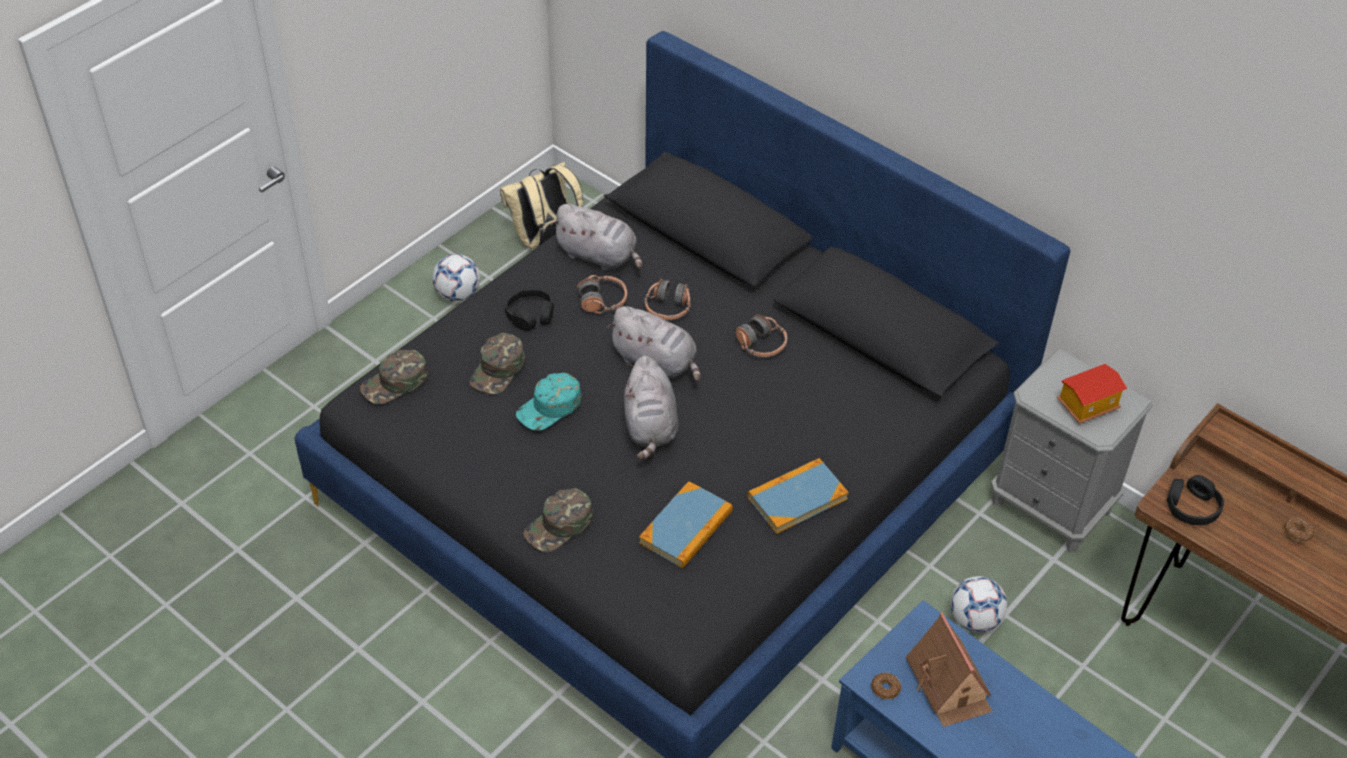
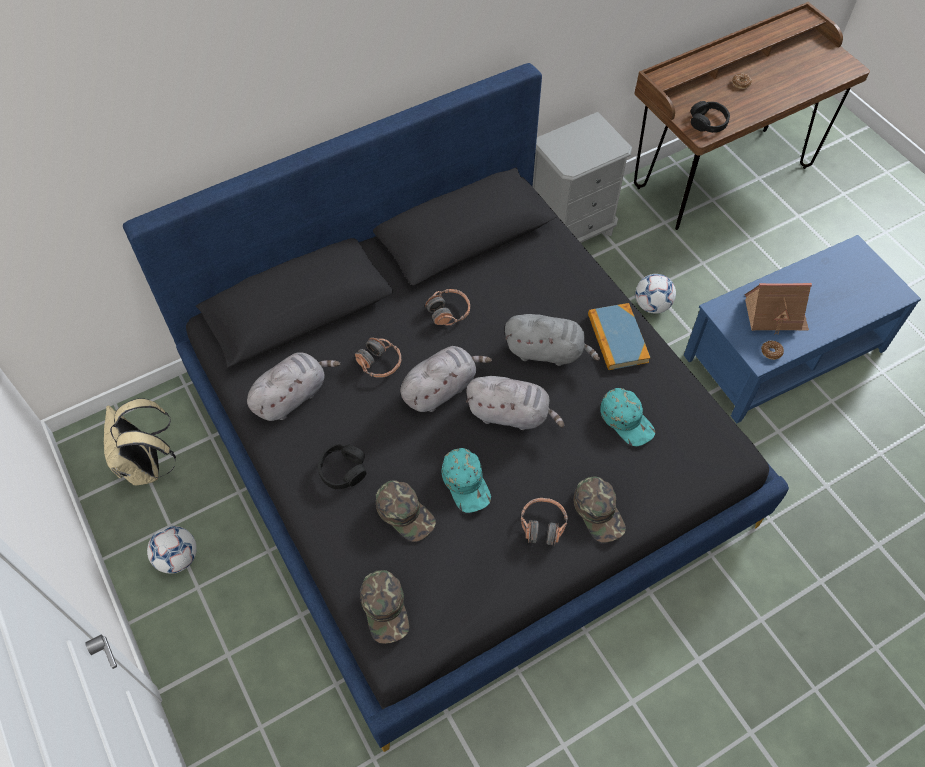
camera: 70 degrees left, 10 degrees up
(602, 301) = (350, 408): headphones -> headphones (543, 525)
(686, 527) = (627, 420): book -> turquoise cap
(747, 439) = (547, 352): none -> grey plush toy
(1087, 405) = (590, 144): toy house -> none

